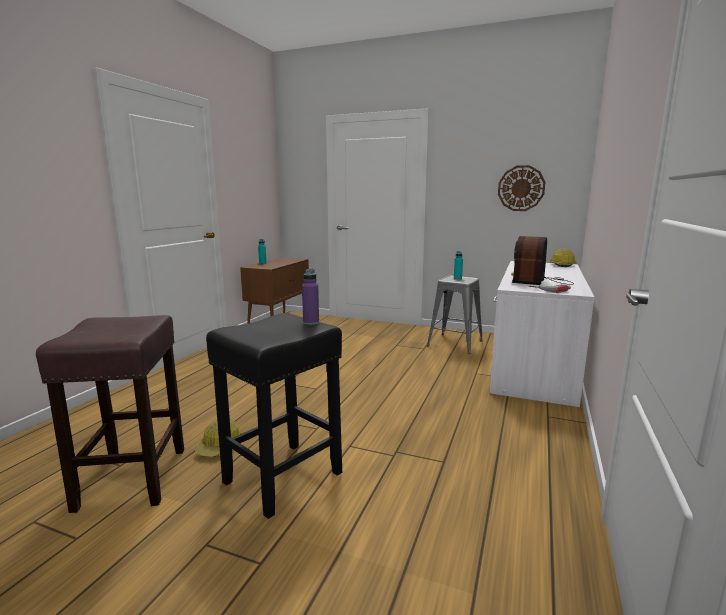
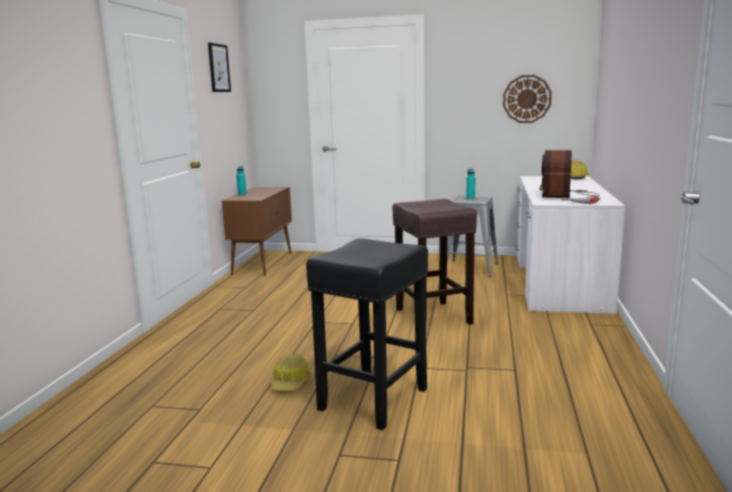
camera: 10 degrees left, 0 degrees up
(133, 477) = (222, 416): brown stool -> brown stool (432, 316)
(245, 154) = (218, 68): none -> picture
(311, 322) = (397, 244): purple bottle -> none

